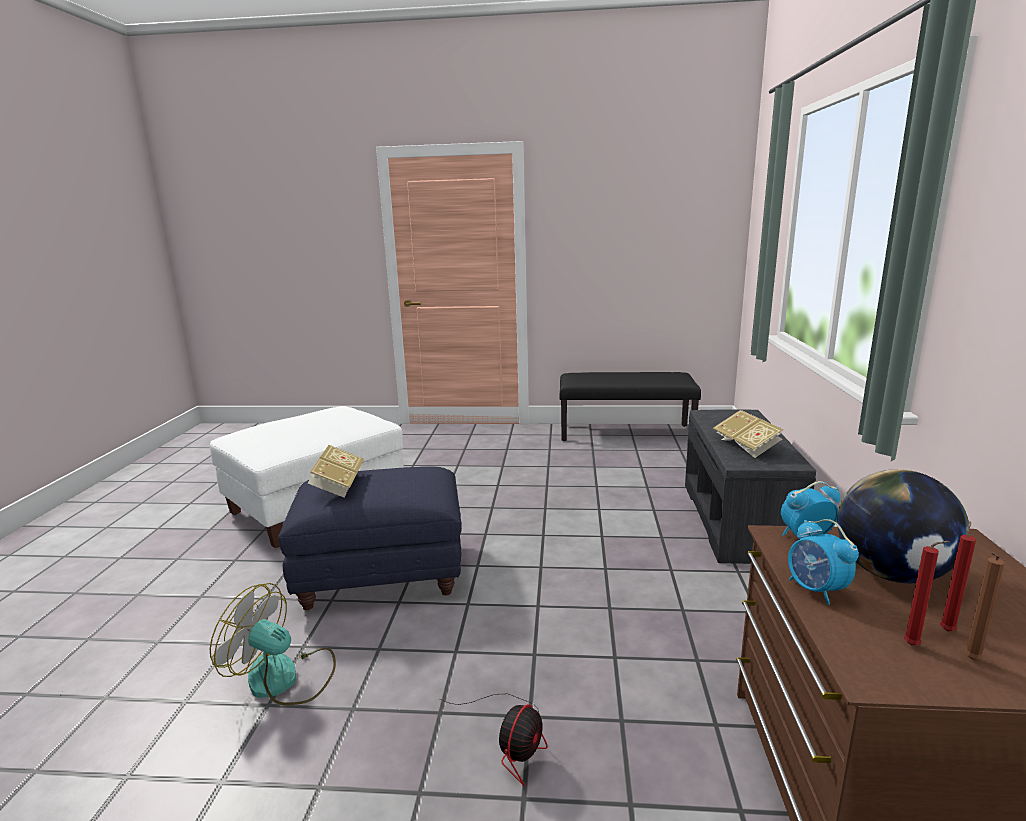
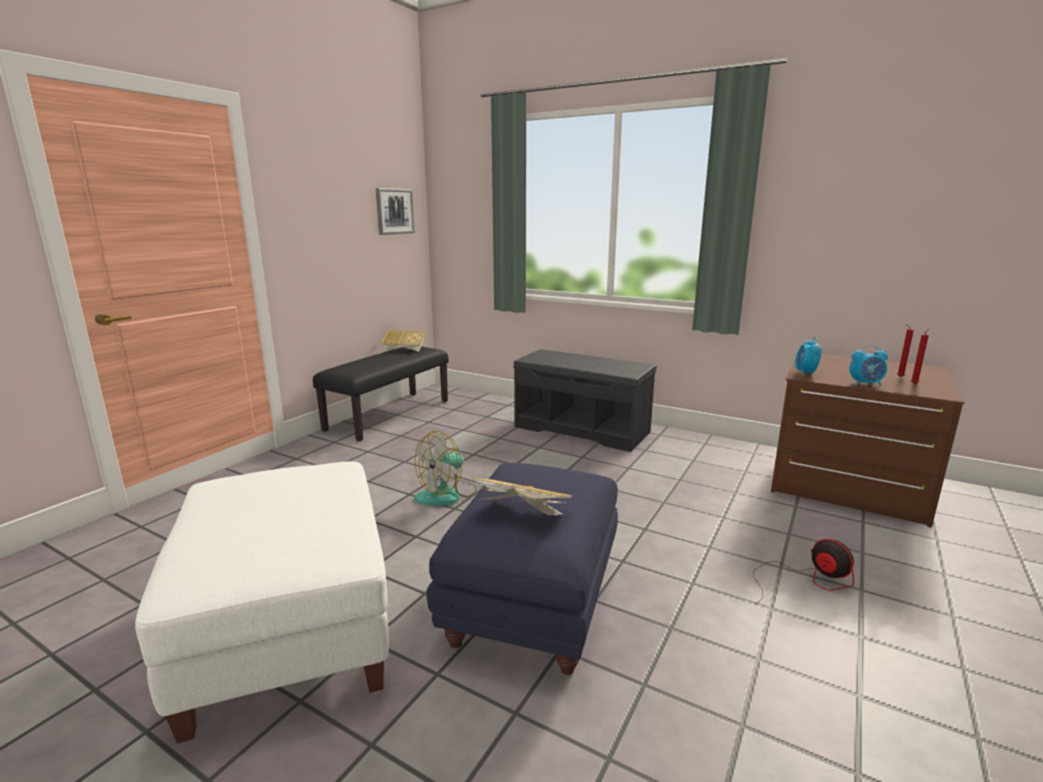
camera: 65 degrees left, 0 degrees up
(284, 679) = (700, 707): fan -> fan (447, 494)
(691, 230) = (394, 211): none -> picture
(746, 447) = (606, 366): book -> book (404, 349)
(891, 574) = (847, 371): globe -> none
(970, 660) = (923, 380): brown candle -> none

